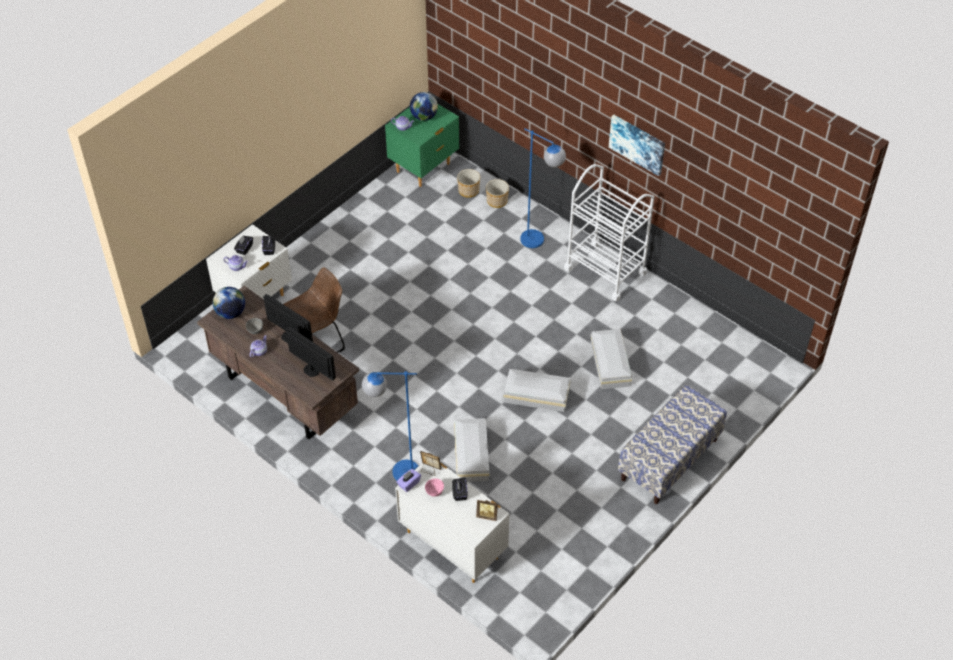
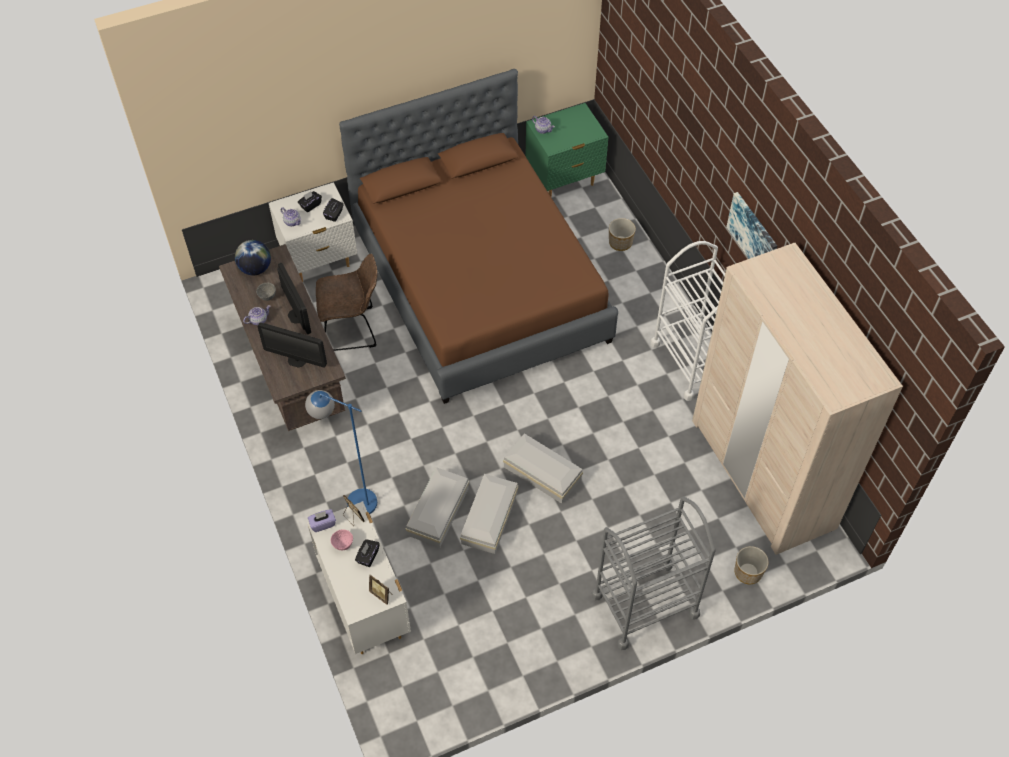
camera: 25 degrees right, 5 degrees up
(311, 370) = (297, 360): monitor -> monitor turned 135 degrees clockwise
(402, 271) = (480, 284): none -> brown bed
(424, 117) = (571, 125): globe -> none
(468, 191) = (596, 221): planter -> planter (748, 572)
(539, 243) = (639, 305): blue floor lamp -> none
(609, 365) = (639, 470): white storage box -> white storage box (488, 519)
(669, 460) = (645, 605): bench -> grey cart
(701, 333) = (762, 473): none -> beige wardrobe

